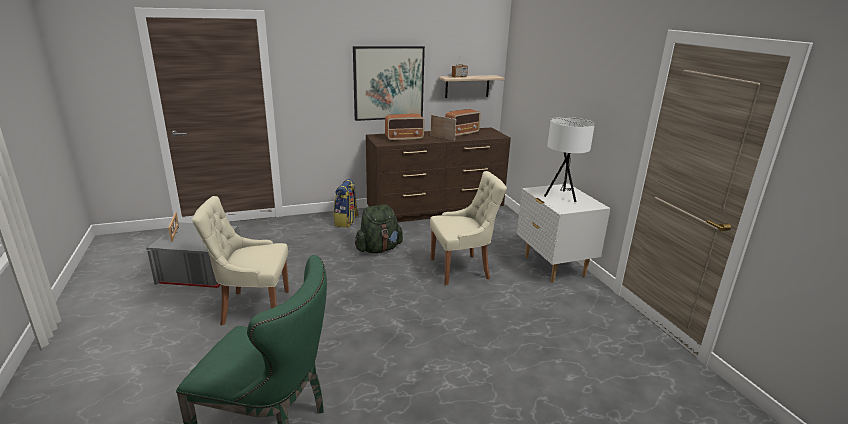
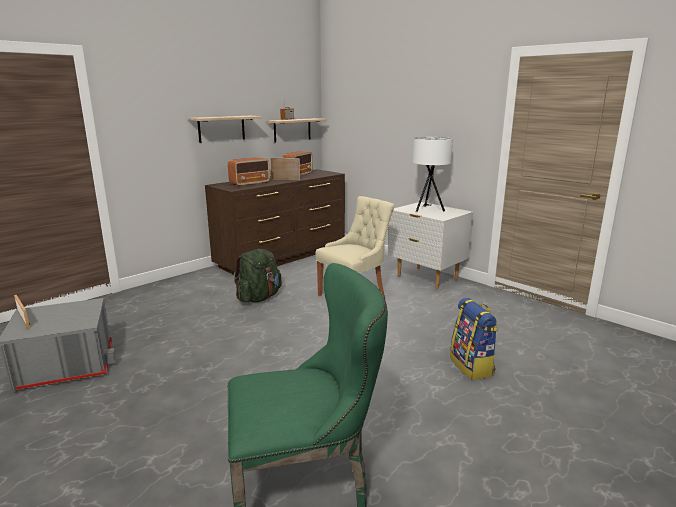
camera: 25 degrees left, 5 degrees down
(253, 307) = (169, 381): beige chair -> none
(346, 221) = (201, 282): backpack -> backpack (472, 366)
(388, 83) = (221, 128): picture -> shelf

